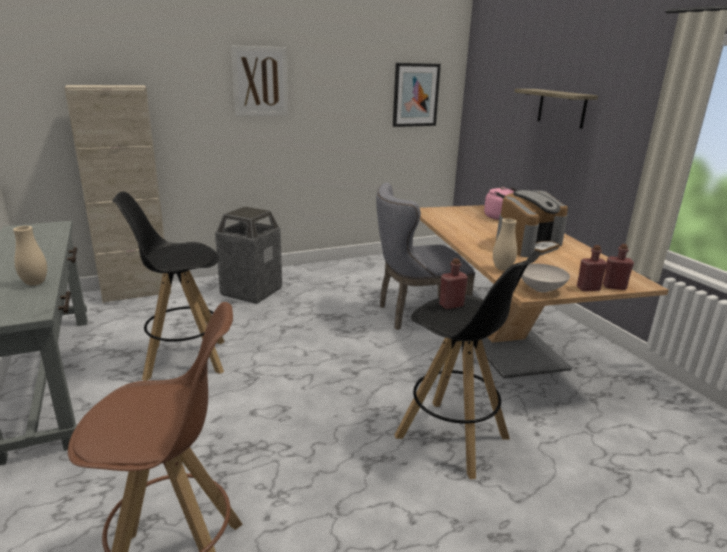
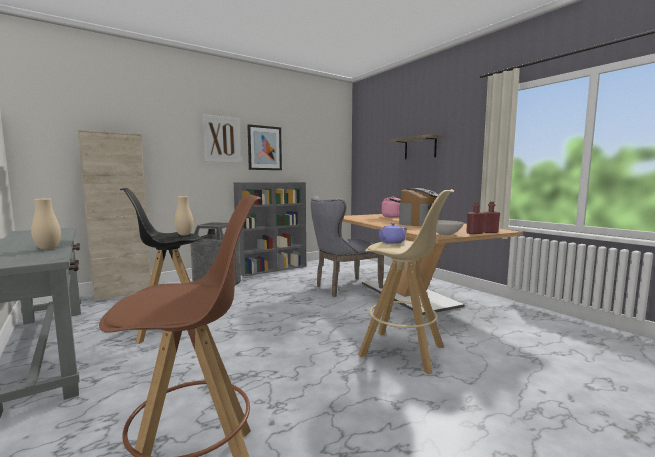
camera: 10 degrees left, 15 degrees down
(330, 265) = (273, 269): none -> grey bookcase
(415, 95) = (322, 153): picture -> picture (264, 148)
(451, 305) = (391, 242): red bottle -> purple teapot
(453, 438) = (403, 351): black stool -> beige stool
(502, 269) = (412, 230): beige vase -> beige vase (184, 235)

